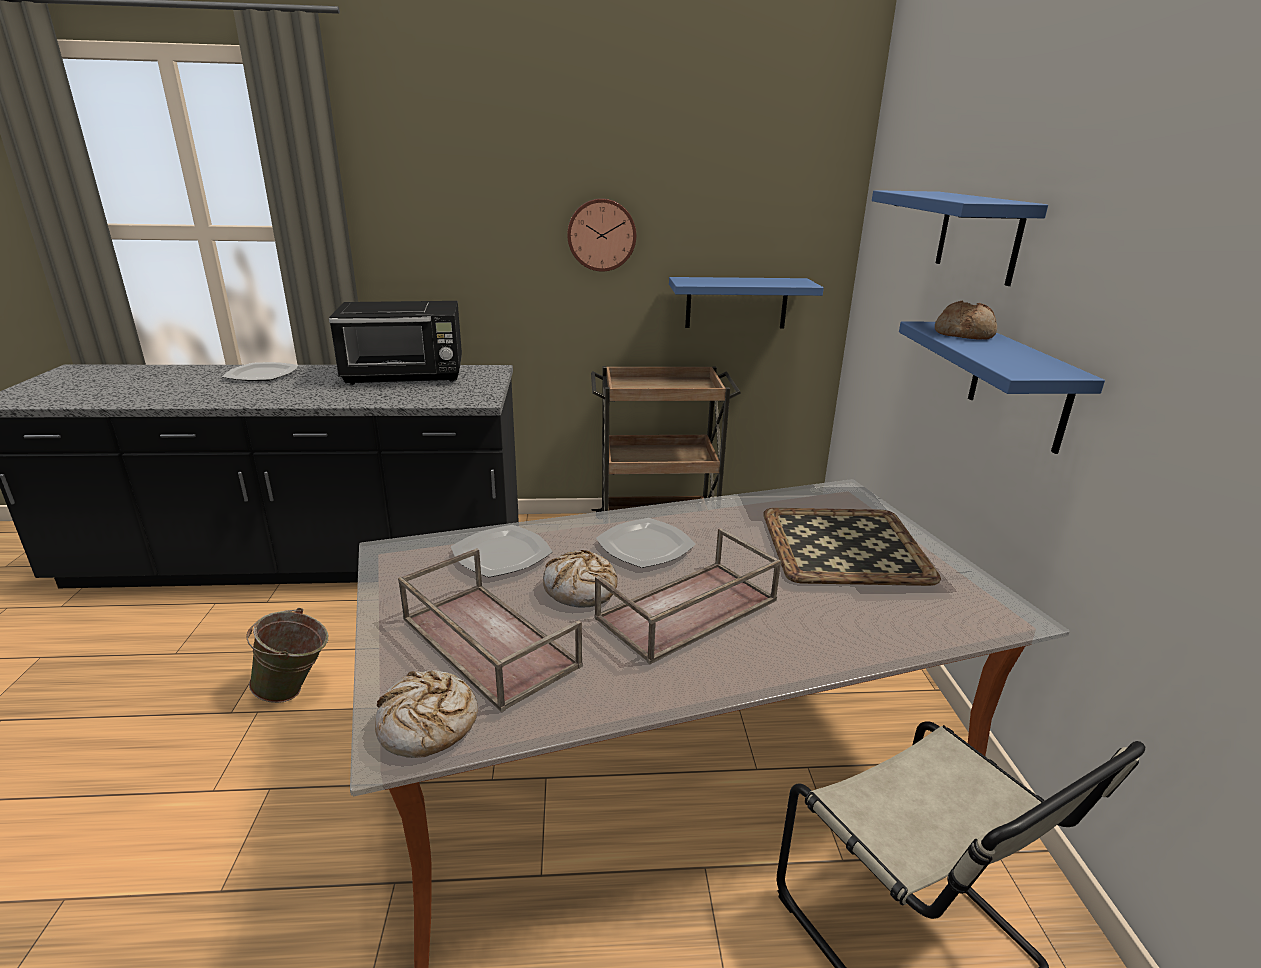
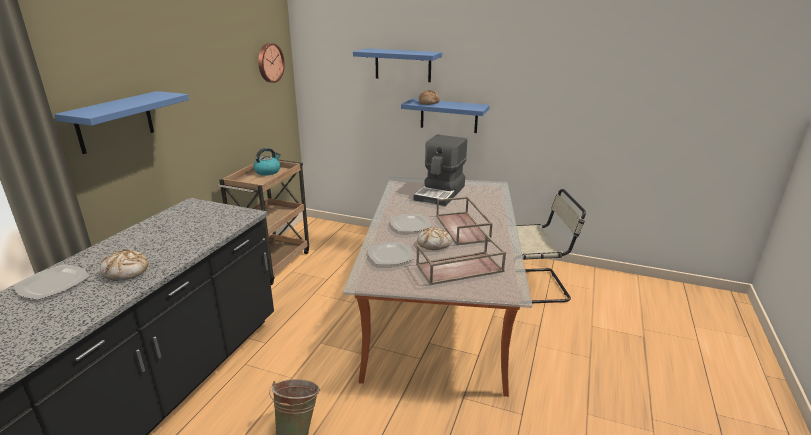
camera: 65 degrees left, 0 degrees up
(406, 376) = (160, 229): black microwave -> none
(427, 724) = (504, 286): bread -> bread (126, 271)
(601, 235) = (199, 97): wall clock -> wall clock (269, 63)
(685, 384) = (268, 171): none -> kettle
(736, 303) = (261, 119): blue shelf -> blue shelf (115, 122)
(846, 547) = (441, 193): tray -> coffee machine

